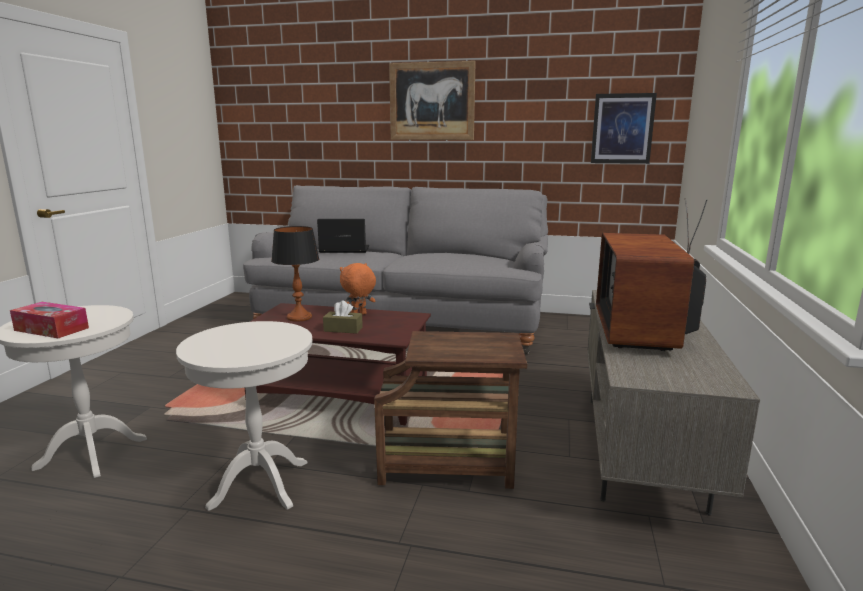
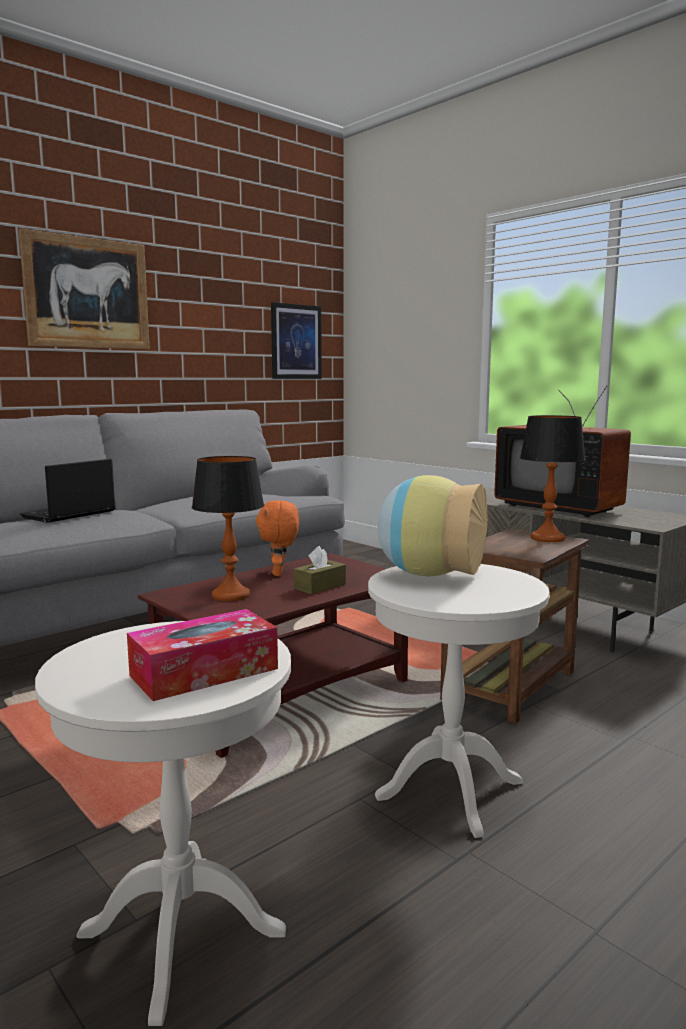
camera: 55 degrees left, 5 degrees down
(264, 331) = (429, 574): none -> vase
(500, 349) = (547, 538): none -> table lamp

